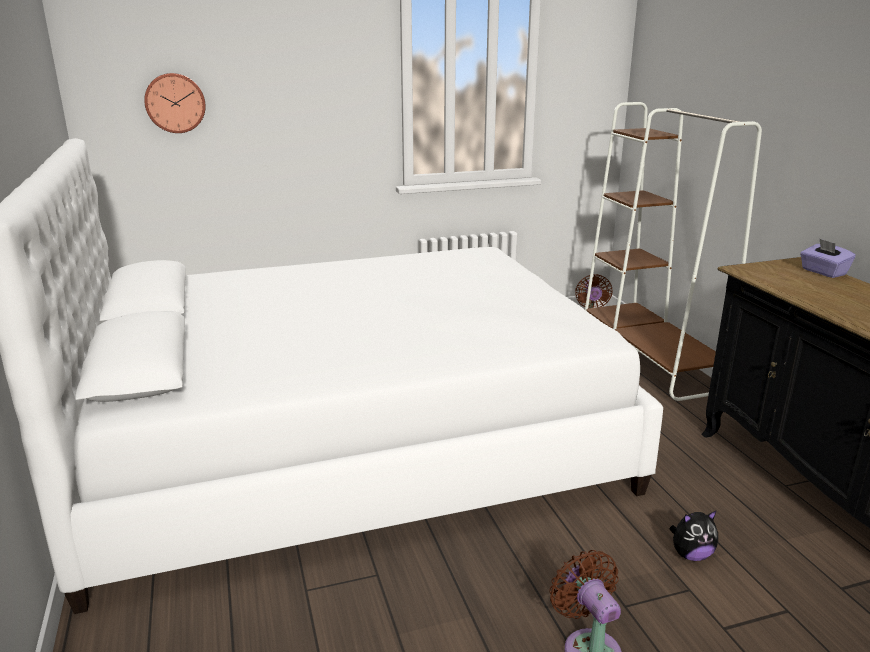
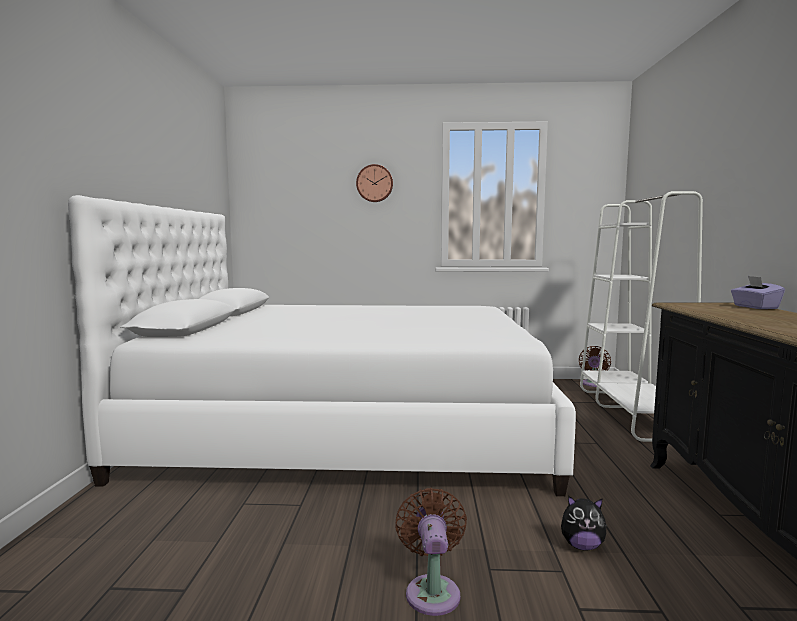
camera: 20 degrees right, 15 degrees down
(175, 103) = (292, 204): wall clock -> wall clock (374, 183)
(649, 361) = (630, 414): brown clothes rack -> white clothes rack

